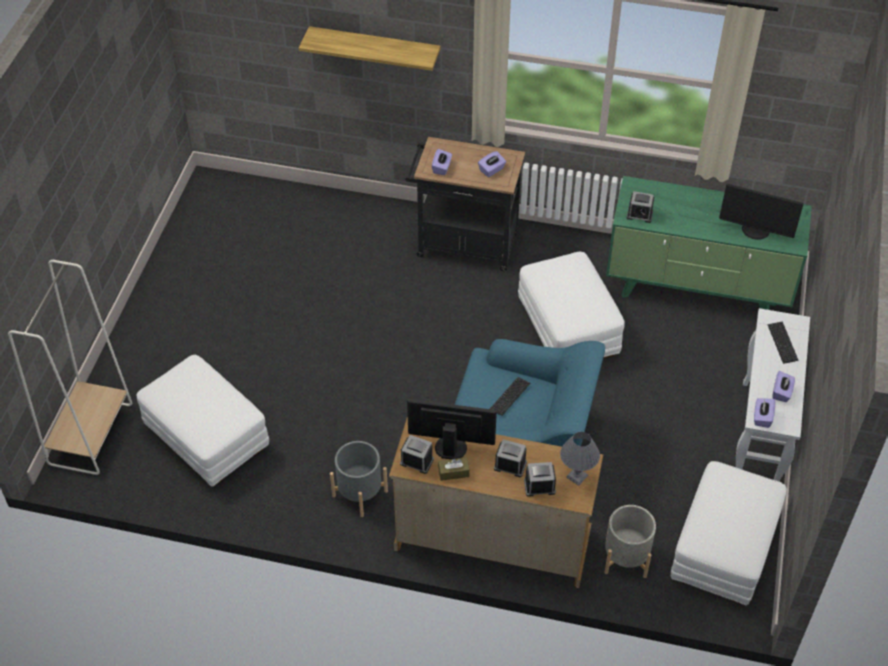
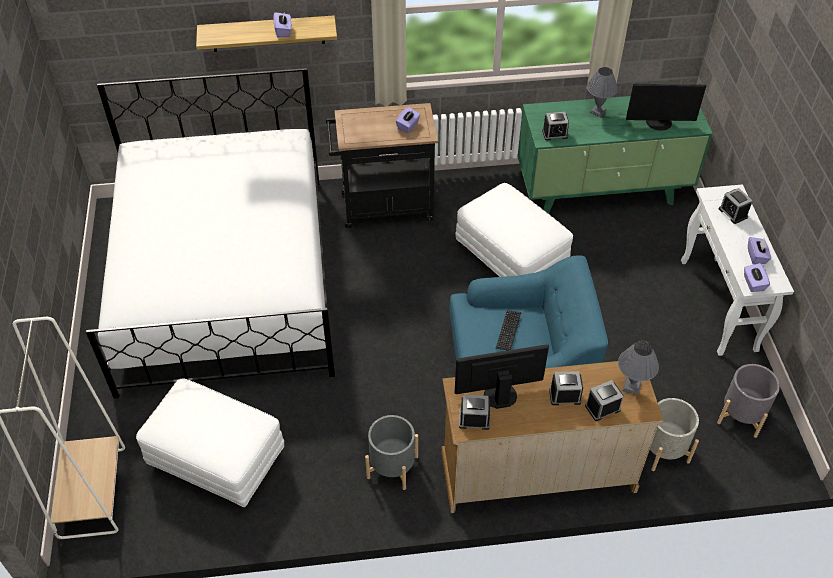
camera: 20 degrees left, 0 degrees up
(283, 276) = (226, 279): none -> white bed
(442, 168) = (361, 135): purple tissue box -> purple tissue box (283, 31)
(453, 472) = (515, 419): brown tissue box -> none
(697, 203) = (598, 111): none -> grey table lamp
(723, 550) = (741, 415): white ottoman -> grey planter
(782, 343) = (733, 213): keyboard -> alarm clock

